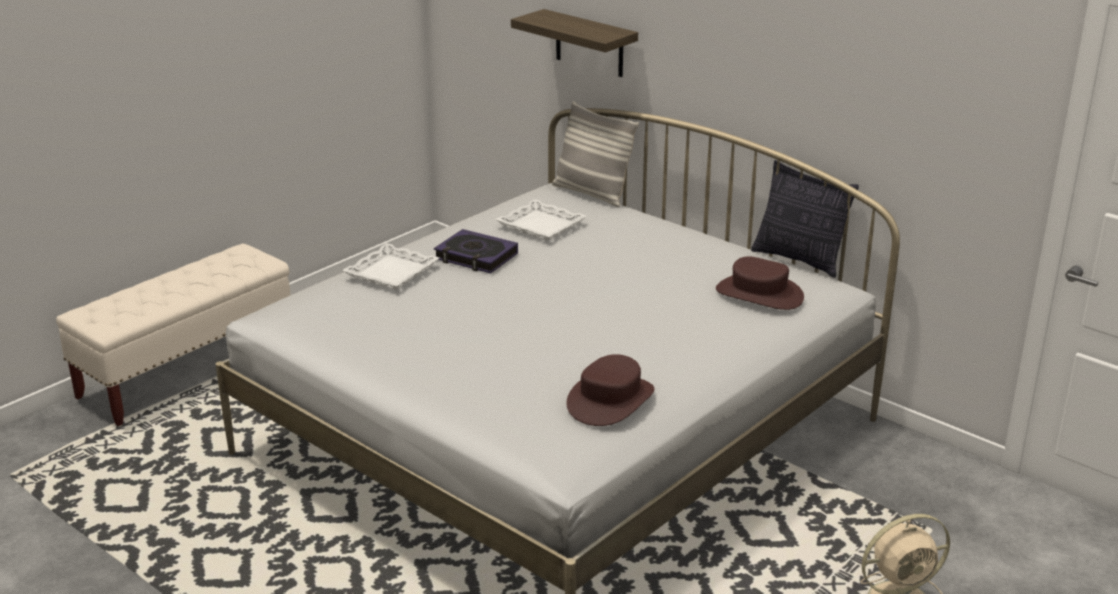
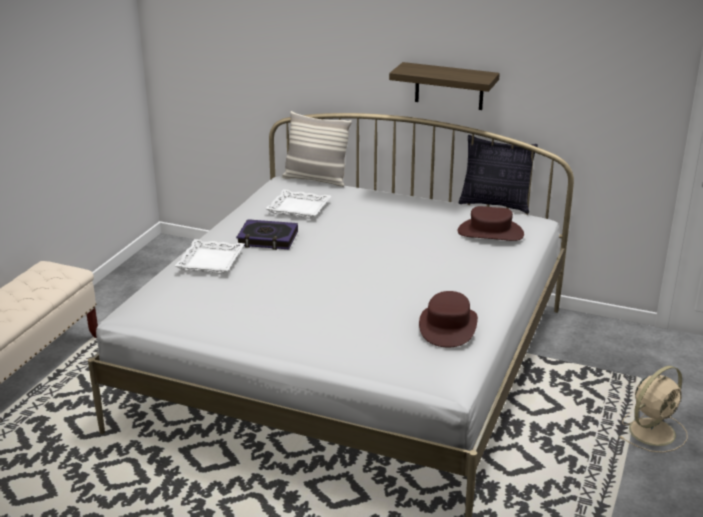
camera: 20 degrees left, 0 degrees up
(589, 44) = (301, 65): shelf -> shelf (449, 86)

